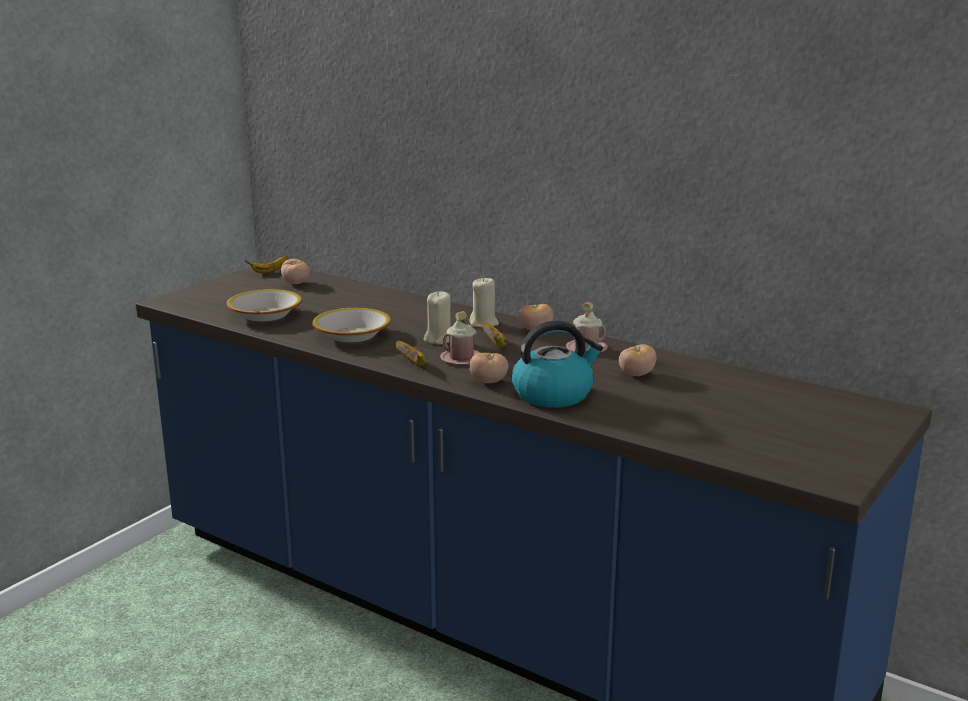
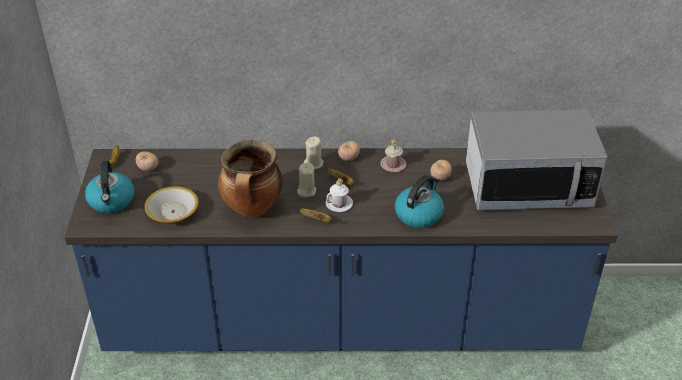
camera: 35 degrees left, 20 degrees up
(220, 294) = (112, 201): none -> kettle
(352, 336) = (253, 209): bowl -> cooking pot
(461, 359) = (339, 204): pink mug -> white mug
(488, 382) = (376, 218): tomato -> none
(765, 416) = (528, 186): none -> microwave

